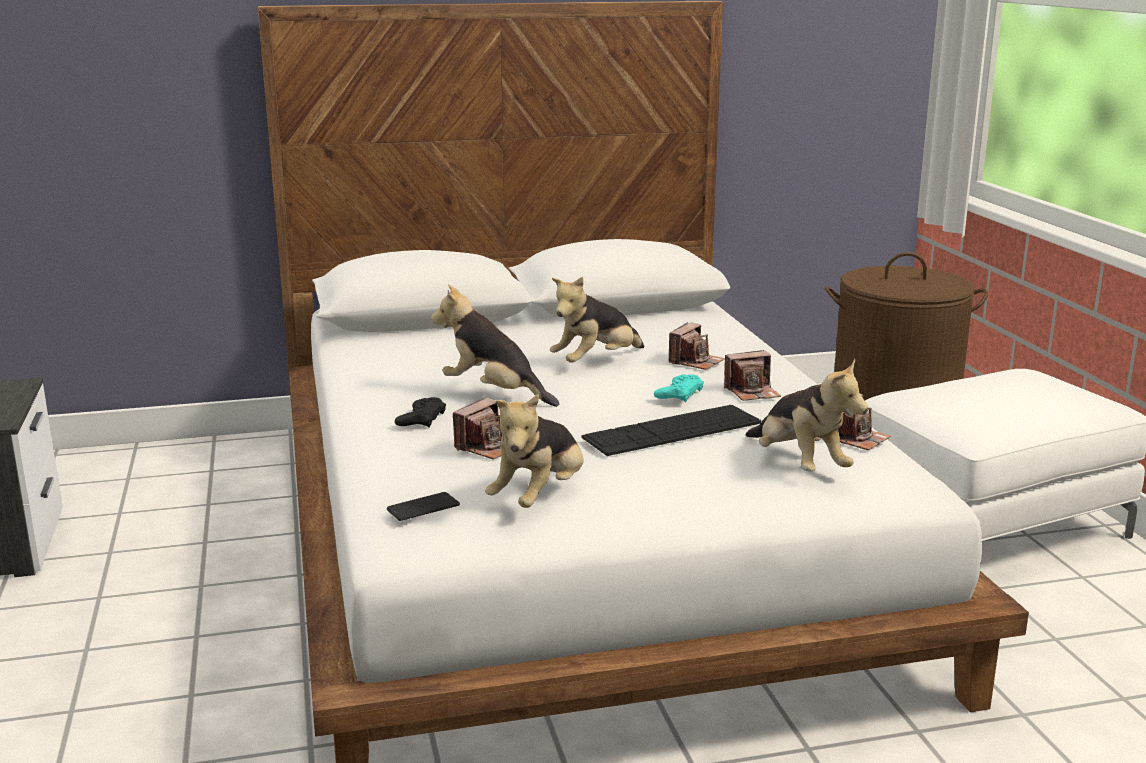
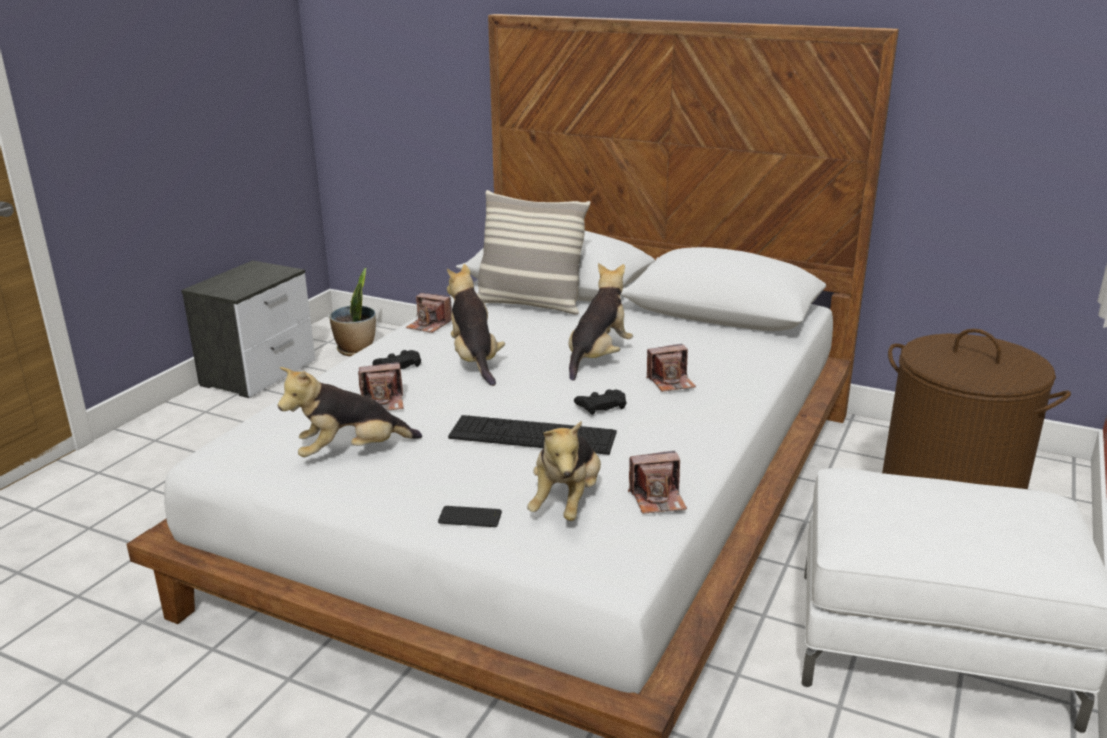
camera: 40 degrees right, 5 degrees up
(100, 483) = (356, 350): none -> potted plant
(423, 507) = (268, 432): phone -> phone (470, 517)
(434, 339) = (529, 304): none -> pillow
(596, 362) = (598, 358): plush toy -> plush toy turned 120 degrees clockwise
(679, 393) = (601, 405): turquoise game controller -> black game controller
(752, 392) = (659, 424): camera -> camera (429, 325)

